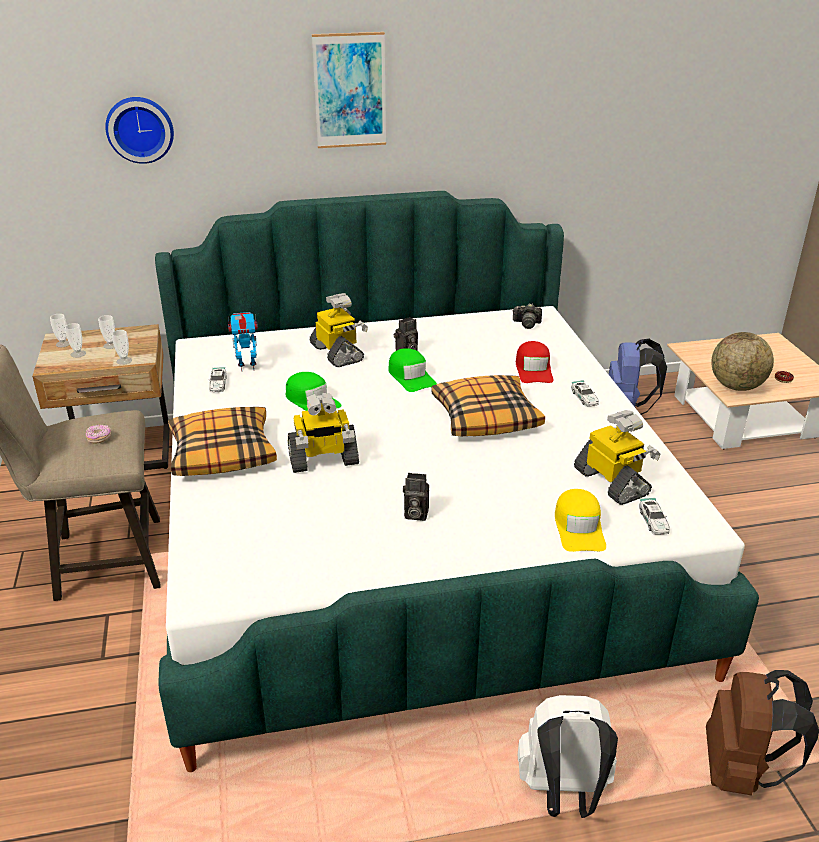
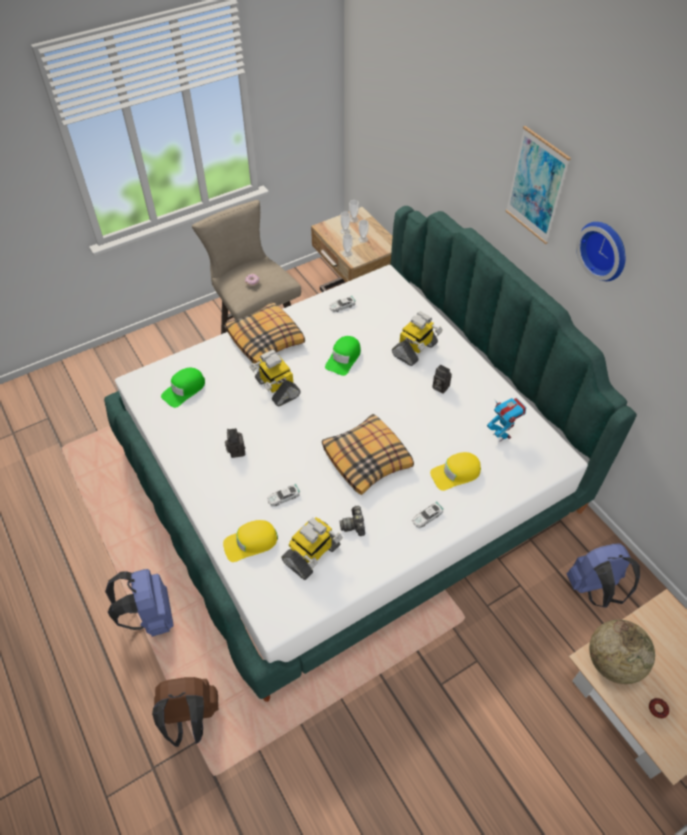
camera: 70 degrees right, 20 degrees up
(140, 129) = (424, 122): wall clock -> wall clock (605, 249)
(247, 367) = (370, 311): toy robot -> toy robot (501, 435)
(411, 377) = (403, 400): green cap -> green cap (184, 390)
(527, 323) = (536, 452): camera -> camera (354, 525)
(533, 369) = (455, 473): red cap -> yellow cap
(563, 793) = (151, 616): white backpack -> blue backpack
(653, 521) = (273, 587): toy car -> toy car (283, 497)

